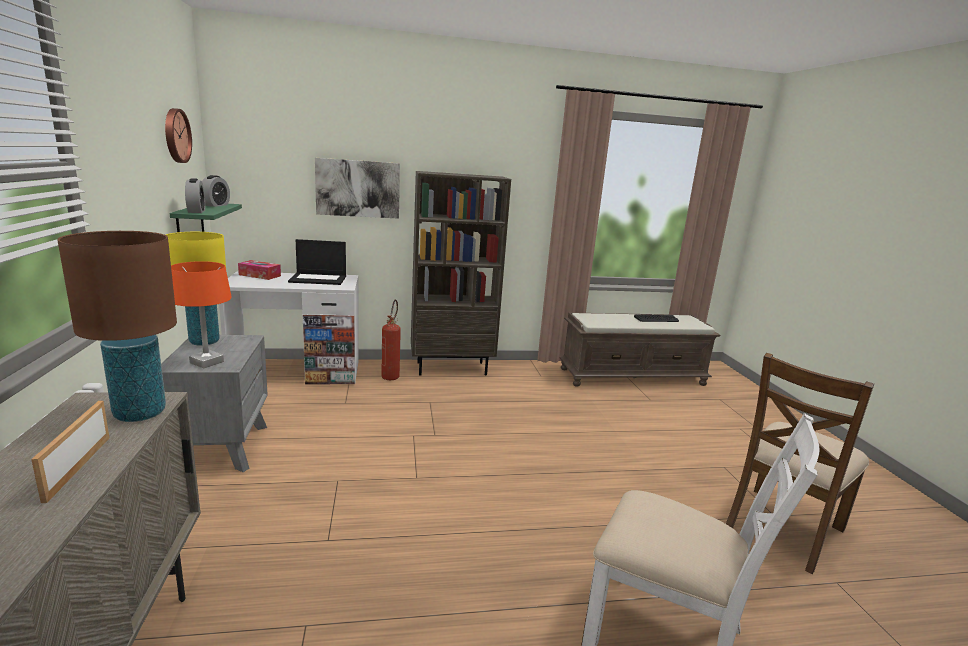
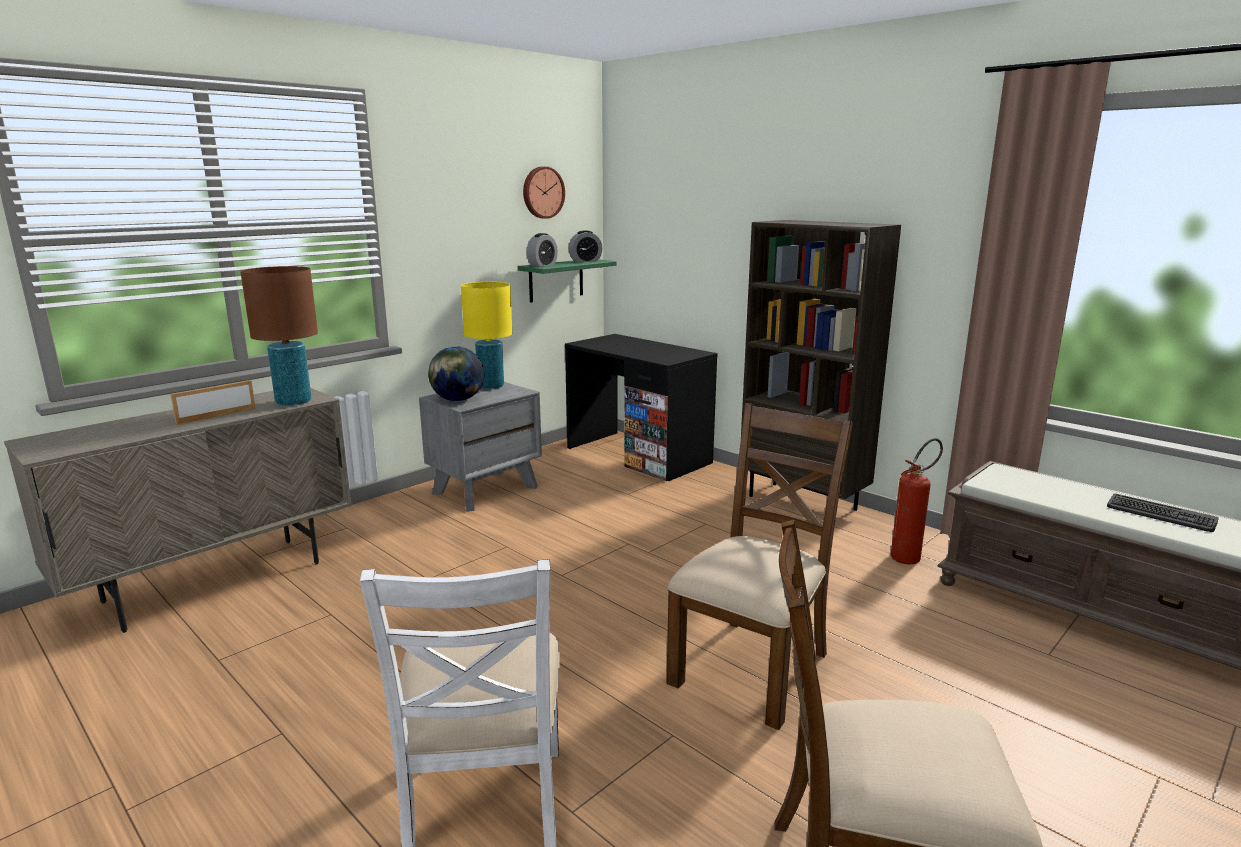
camera: 55 degrees right, 0 degrees up
(206, 362) = (457, 400): orange table lamp -> globe
(260, 275) = (622, 339): tissue box -> none
(297, 372) = (638, 455): white desk -> black desk
(319, 279) = (664, 350): laptop -> none
(358, 188) = (726, 244): picture -> none
(391, 375) = (719, 486): fire extinguisher -> fire extinguisher (910, 556)
(596, 468) = (752, 668): none -> brown chair

